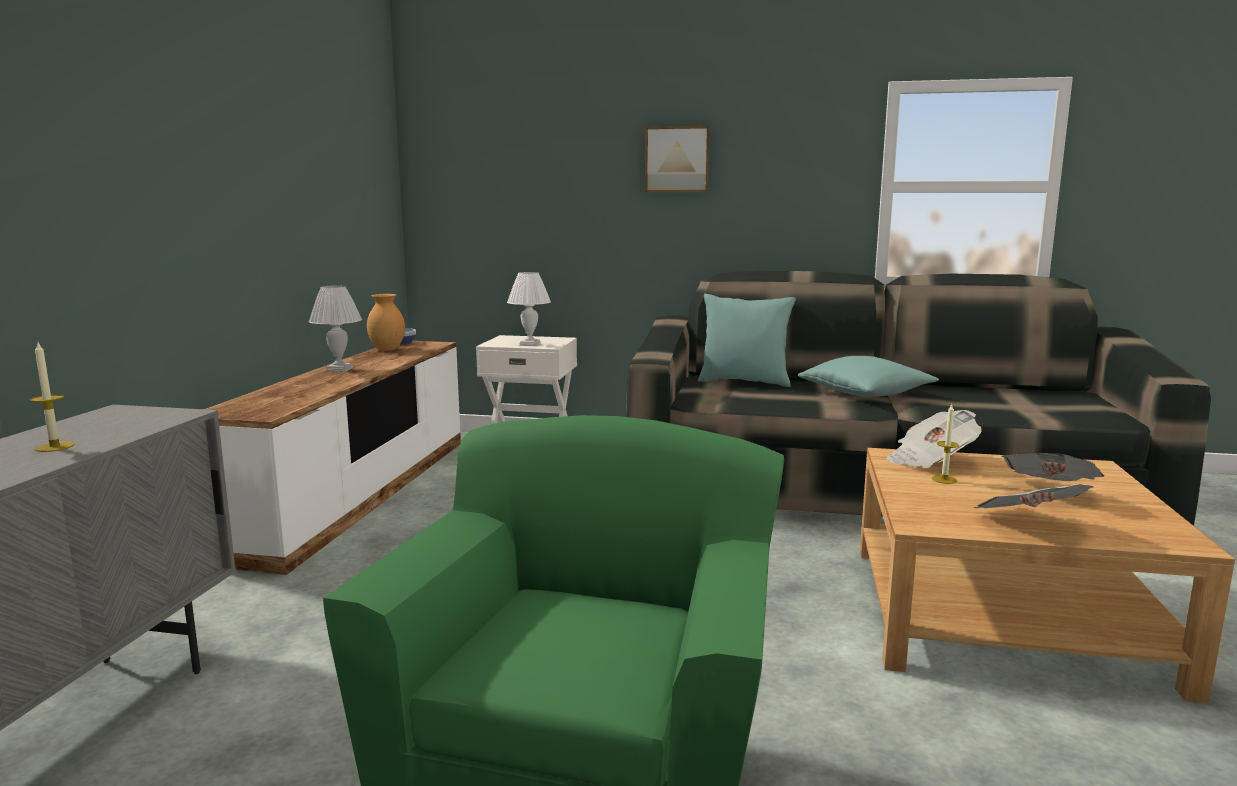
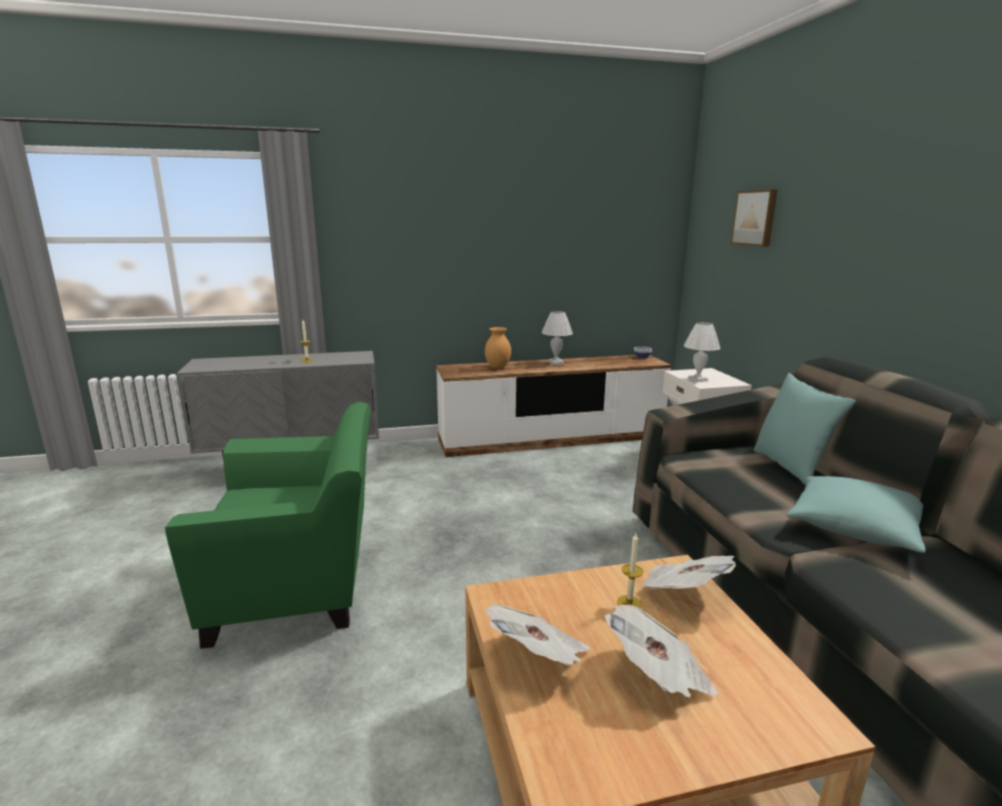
camera: 65 degrees right, 5 degrees up
(387, 350) = (618, 358): brown vase -> brown vase (497, 367)
(677, 159) = (849, 236): picture -> picture (755, 218)

